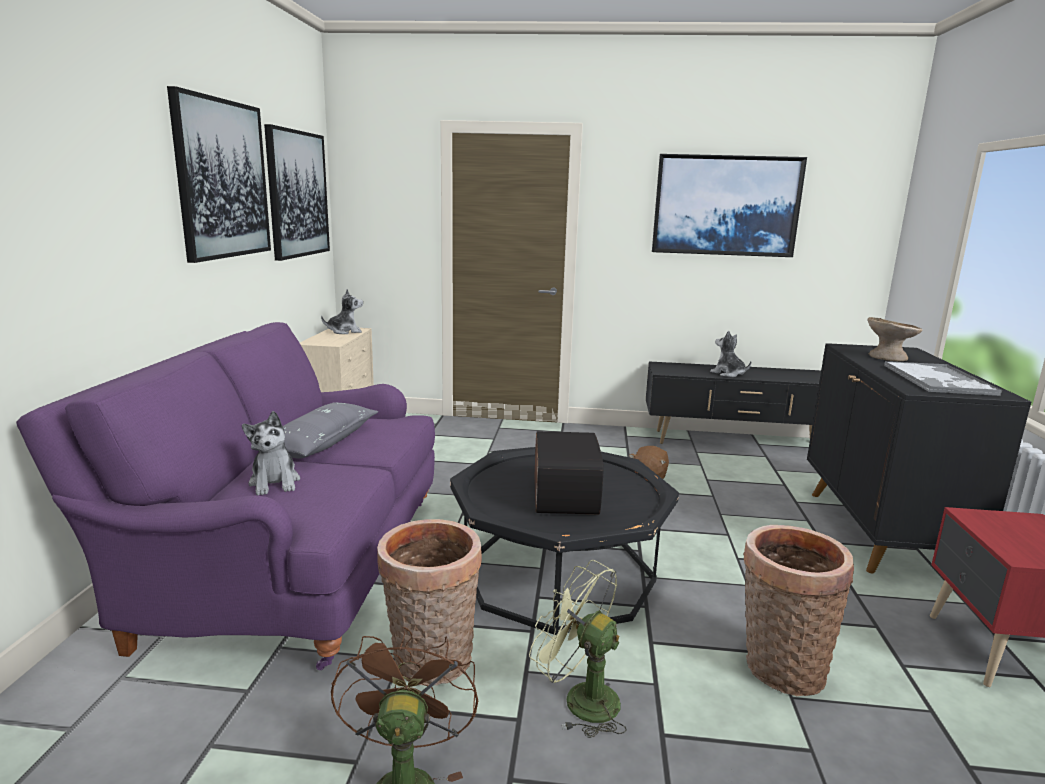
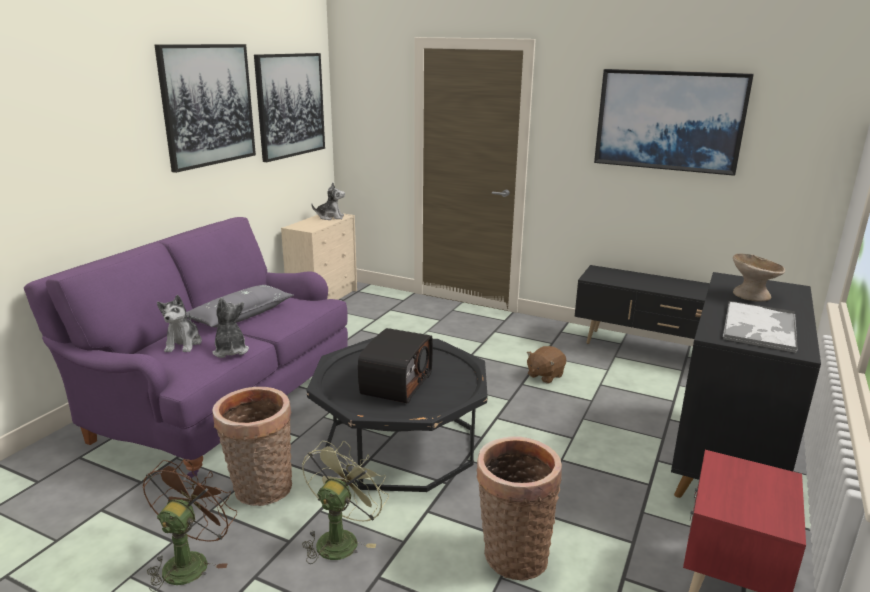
camera: 20 degrees right, 5 degrees up
(580, 699) = (340, 538): green fan -> green fan turned 60 degrees clockwise
(728, 374) = (655, 286): plush toy -> plush toy (230, 351)

